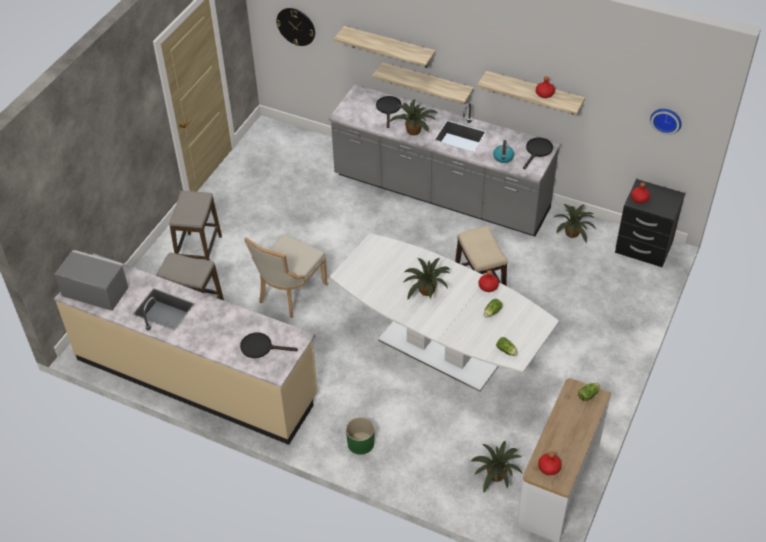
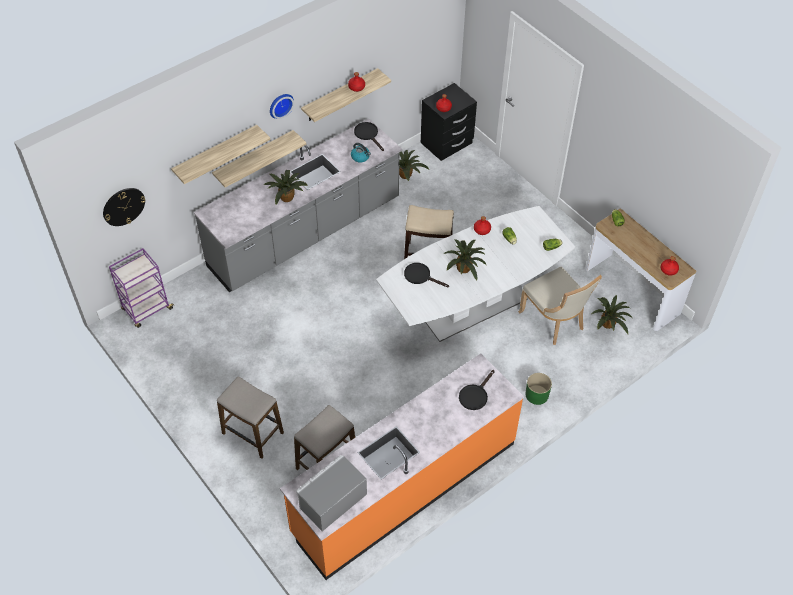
camera: 65 degrees left, 5 degrees up
(196, 377) = (404, 487): beige counter -> orange counter
(287, 135) = (147, 309): none -> purple cart
(289, 294) = (350, 383): beige chair -> beige chair (554, 321)
(388, 109) = (246, 202): black frying pan -> black frying pan (420, 276)
(666, 119) = (434, 39): wall clock -> wall clock (280, 104)

